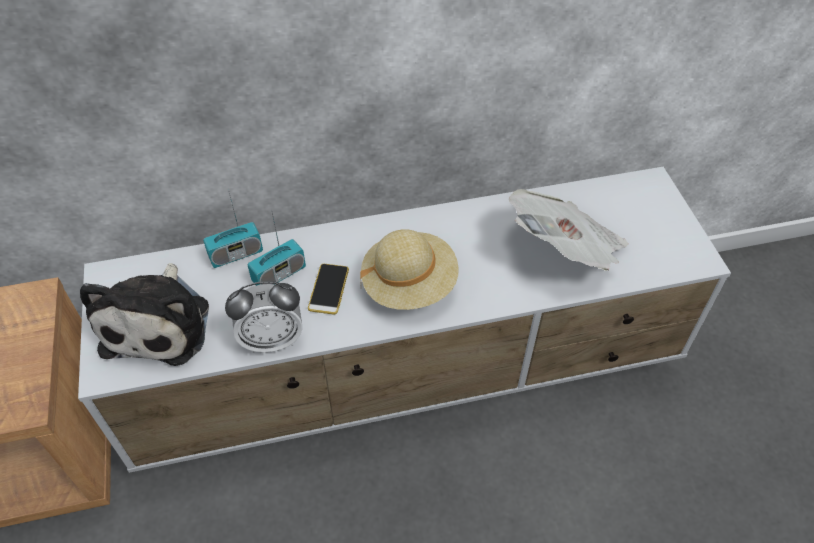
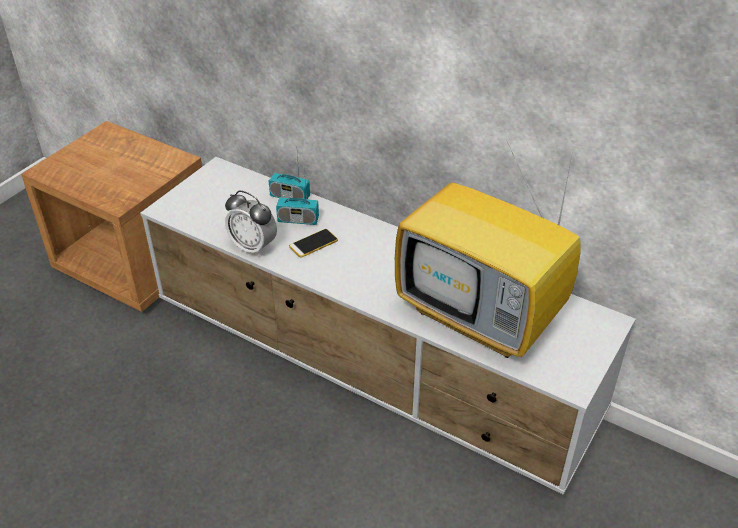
camera: 45 degrees right, 10 degrees down
(159, 322) = (213, 204): plush toy -> none
(409, 284) = (360, 270): beige hat -> none
(566, 250) = (483, 317): newspaper -> television

